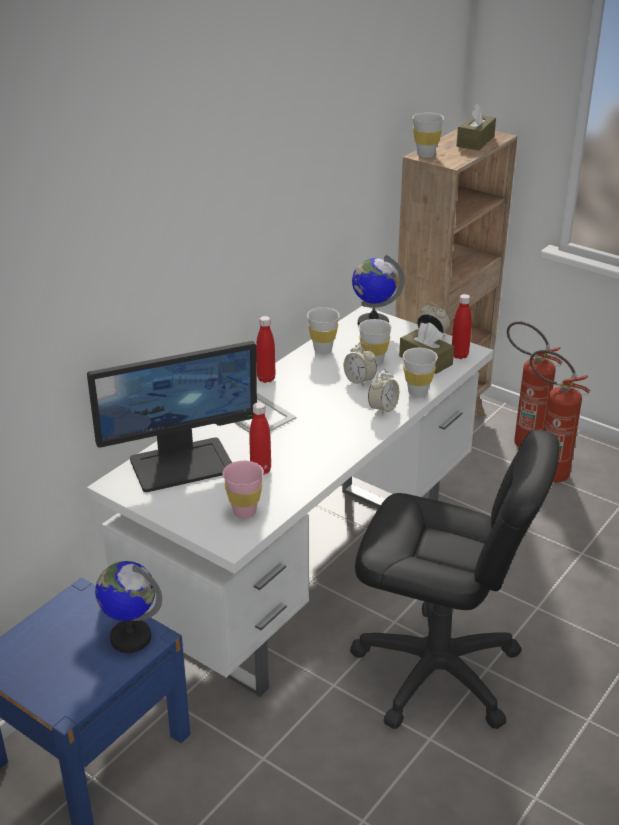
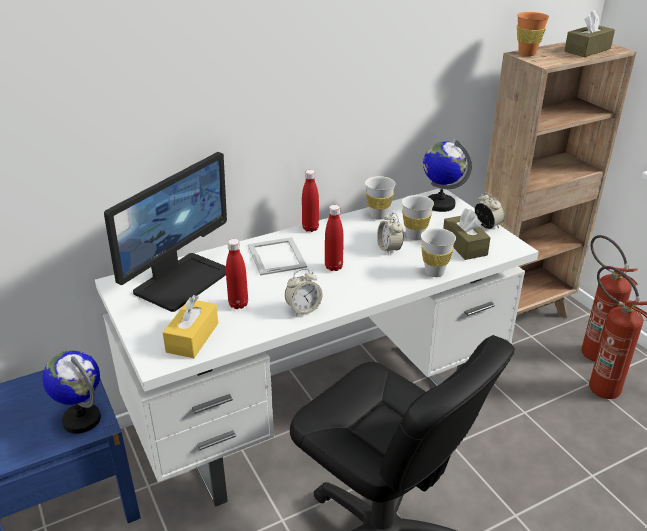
camera: 25 degrees right, 0 degrees up
(182, 463) = (181, 280): monitor -> monitor turned 60 degrees counterclockwise
(244, 512) = (192, 337): pink cup -> yellow tissue box
(383, 408) = (390, 278): alarm clock -> alarm clock (303, 309)
(425, 155) = (527, 54): white cup -> orange cup
(459, 355) = (500, 248): red bottle -> red bottle (333, 267)

